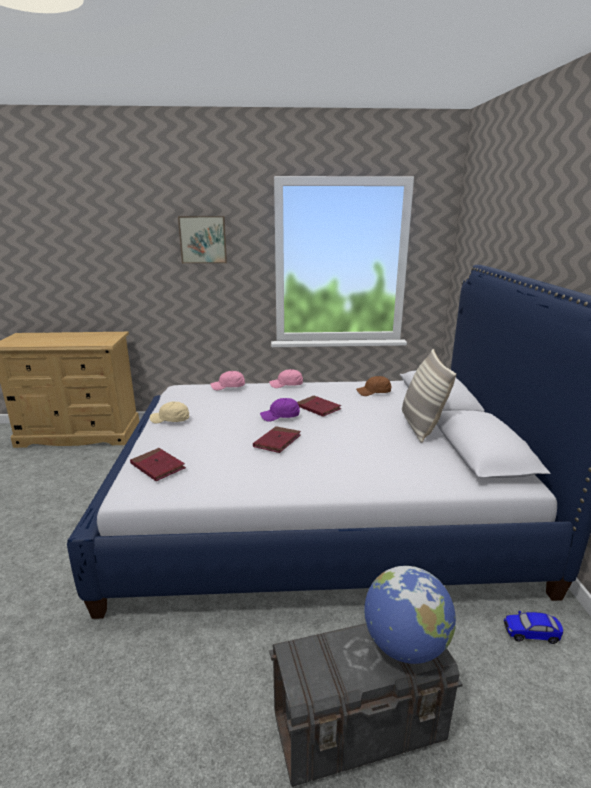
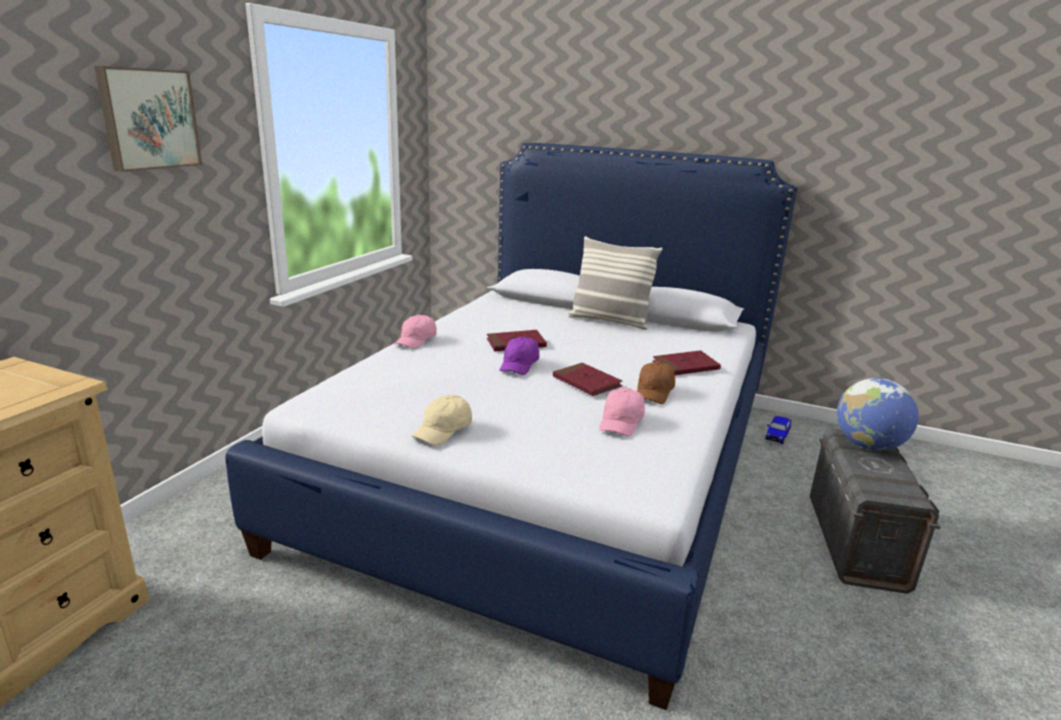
camera: 65 degrees left, 0 degrees up
(157, 467) = (598, 462): red book -> red book (685, 366)
(228, 387) = (372, 370): pink cap -> pink cap (621, 422)
(374, 392) = (504, 313): brown cap -> brown cap (654, 393)

